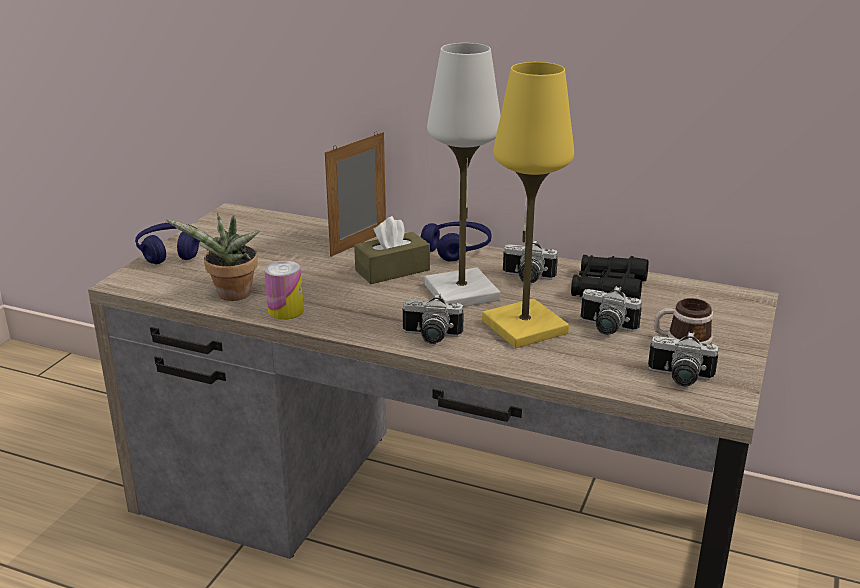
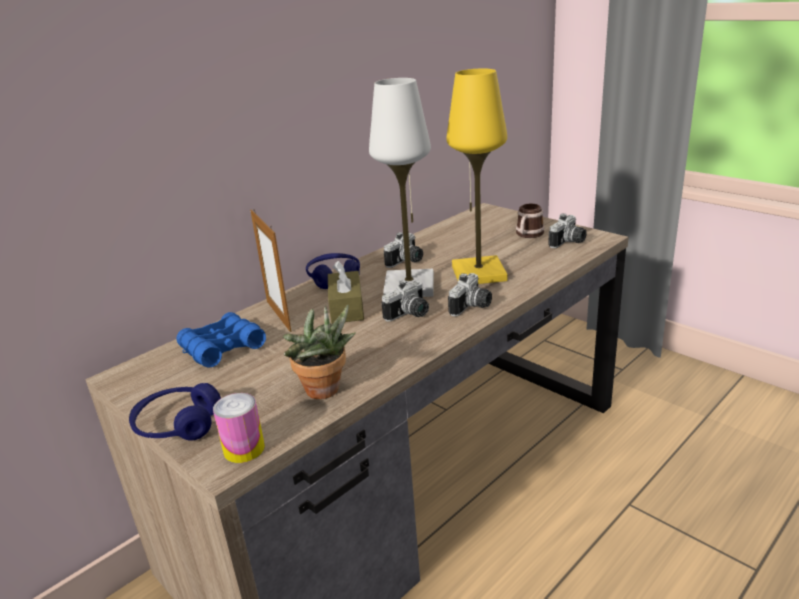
camera: 65 degrees left, 0 degrees up
(286, 311) = (381, 364): can -> can (244, 449)
(289, 236) = (222, 348): none -> blue binoculars
(606, 328) = (497, 250): camera -> camera (410, 315)
(608, 289) = (443, 241): black binoculars -> none

